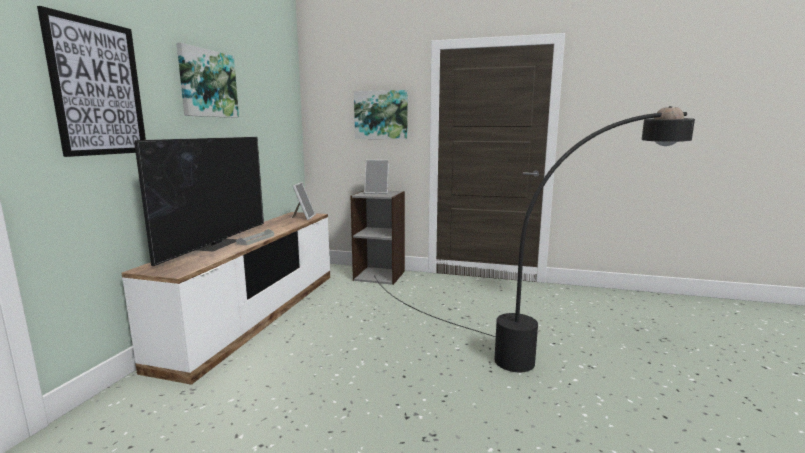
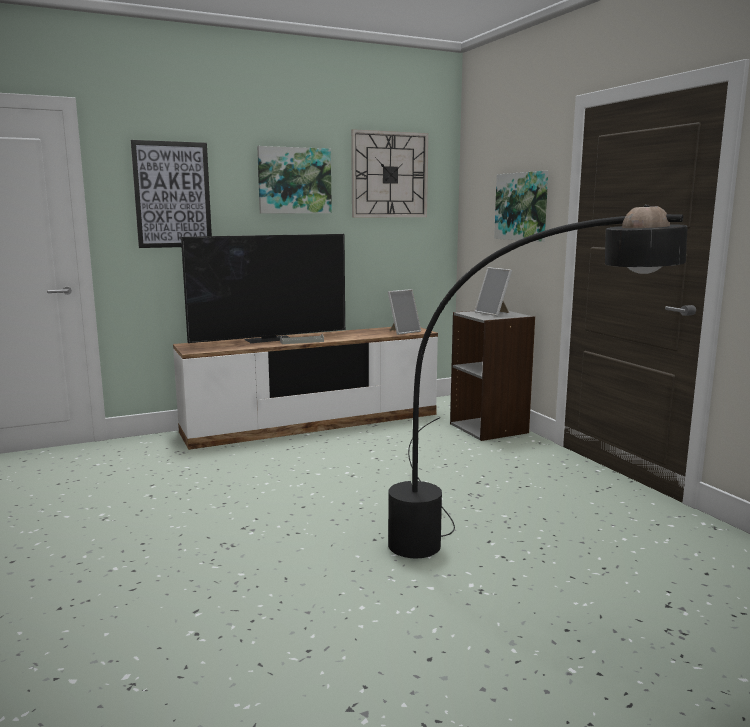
camera: 50 degrees right, 0 degrees up
(267, 86) = (389, 175): none -> wall clock

